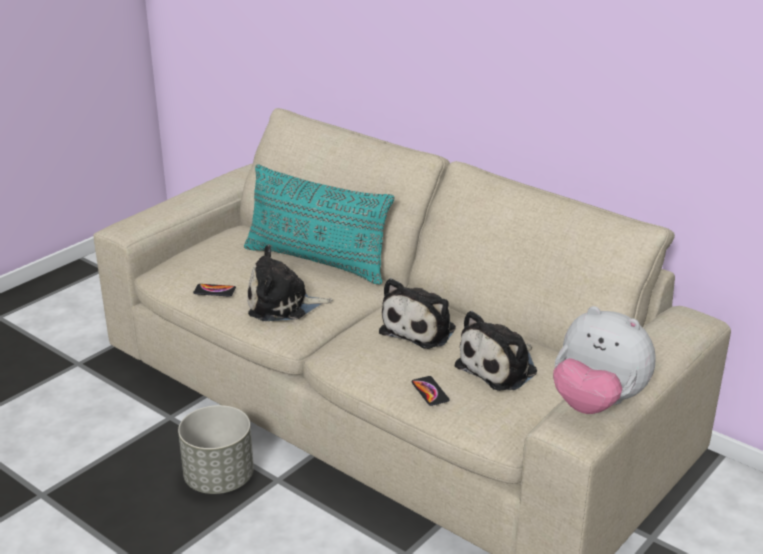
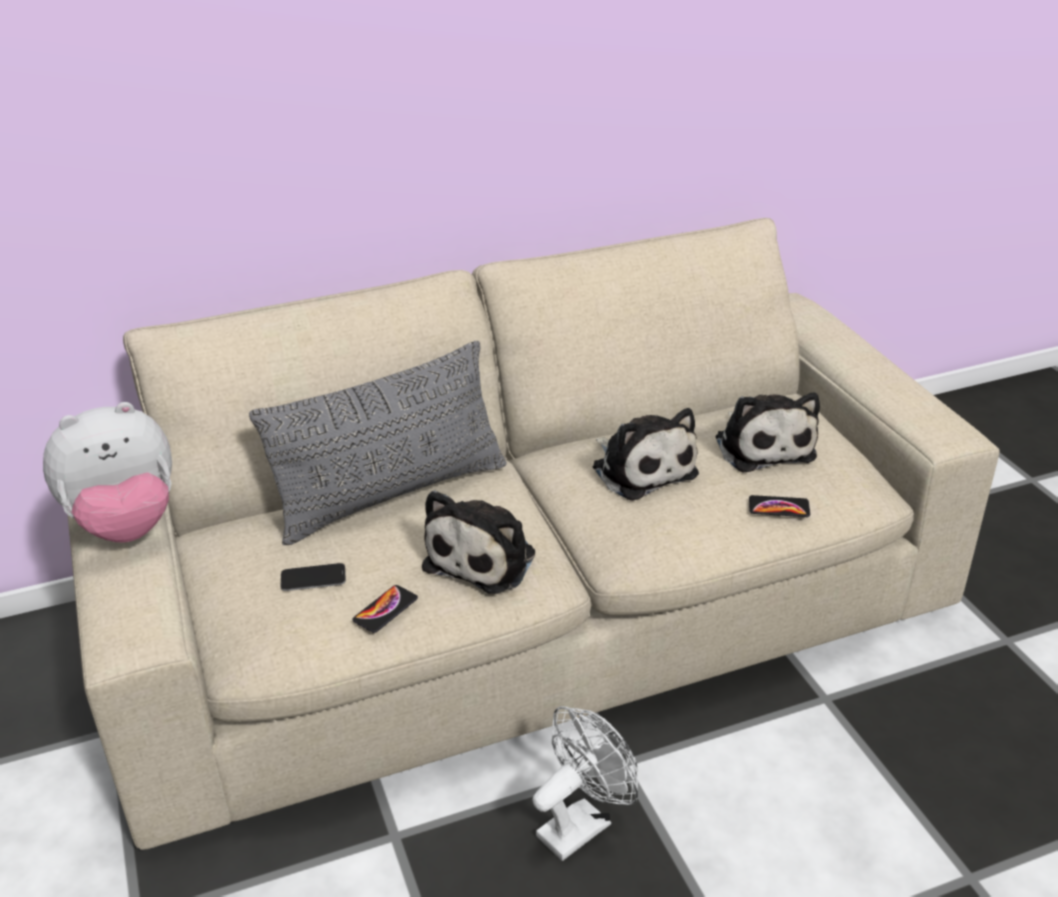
camera: 60 degrees left, 5 degrees up
(219, 479) = (581, 824): grey planter -> white fan
(222, 263) = (313, 578): none -> phone
(317, 261) = (391, 495): turquoise pillow -> grey pillow
(597, 403) = (913, 403): plush toy -> plush toy (125, 525)

